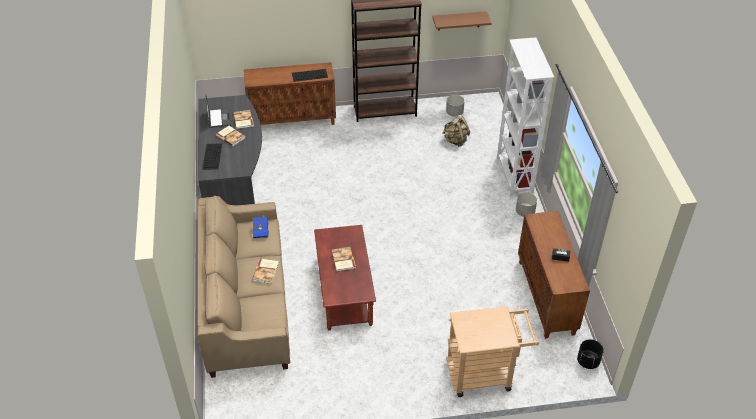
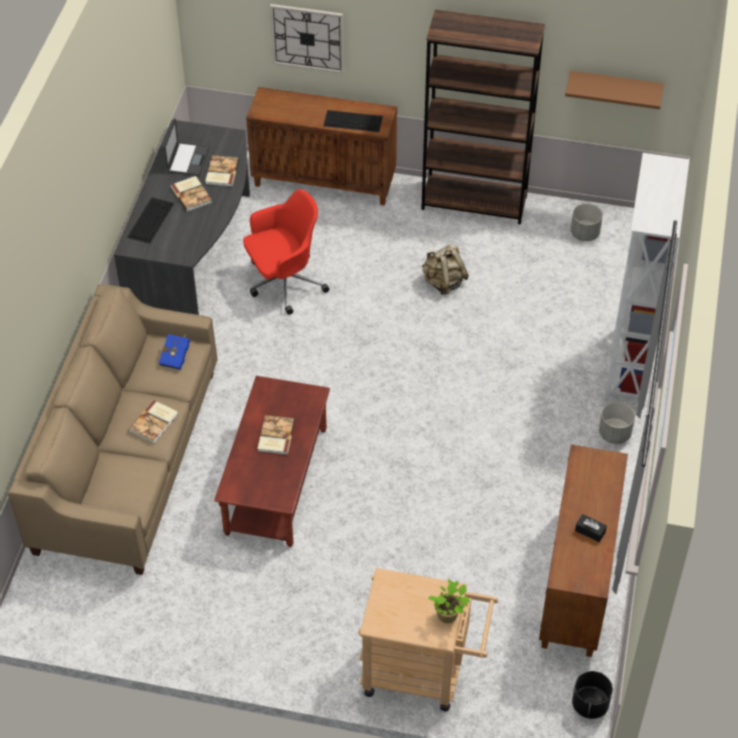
camera: 20 degrees right, 5 degrees up
(272, 30) = (307, 38): none -> wall clock
(295, 180) = (284, 283): none -> red office chair
(455, 140) = (563, 282): beige backpack -> beige backpack (443, 282)
(507, 326) = (448, 615): none -> potted plant

